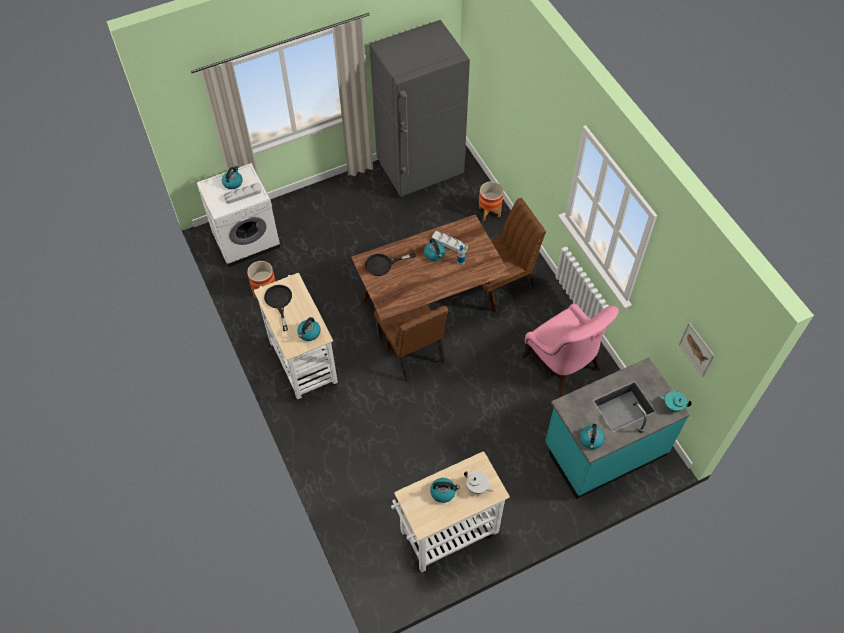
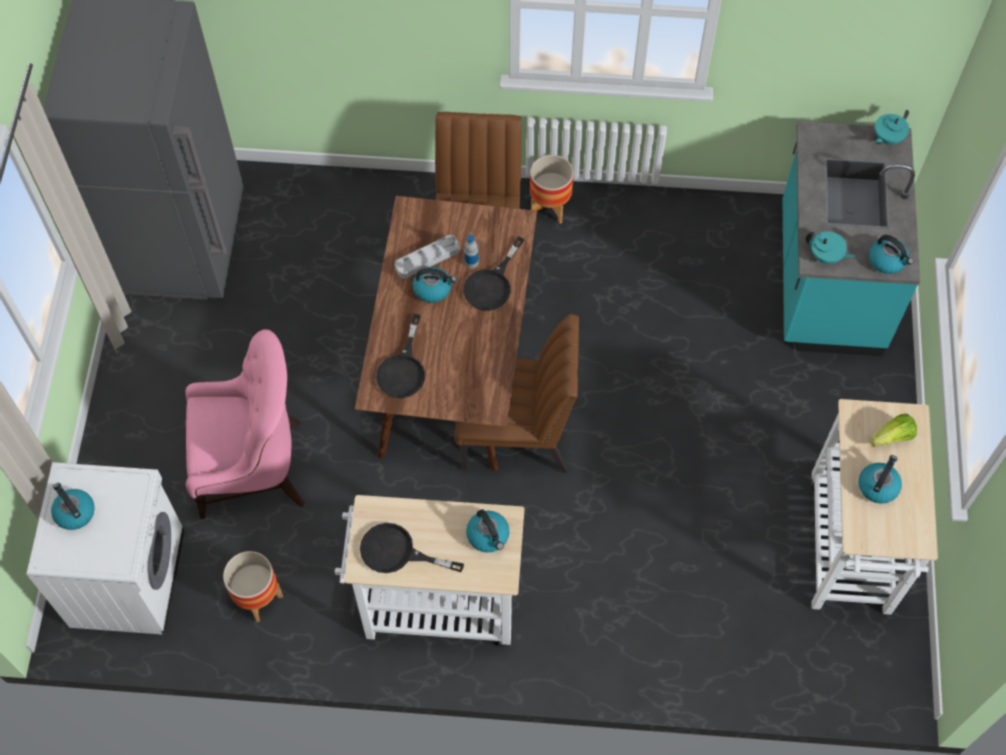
camera: 60 degrees left, 5 degrees up
(242, 195) = (115, 508): grey tray -> none
(454, 276) = (492, 284): none -> black frying pan
(477, 487) = (892, 437): white teapot -> lettuce
(489, 212) = (338, 196): planter -> planter (550, 207)
(563, 363) = (665, 252): pink chair -> pink chair (253, 467)
(571, 409) = (826, 256): none -> turquoise teapot
(697, 349) = (884, 40): picture -> none

